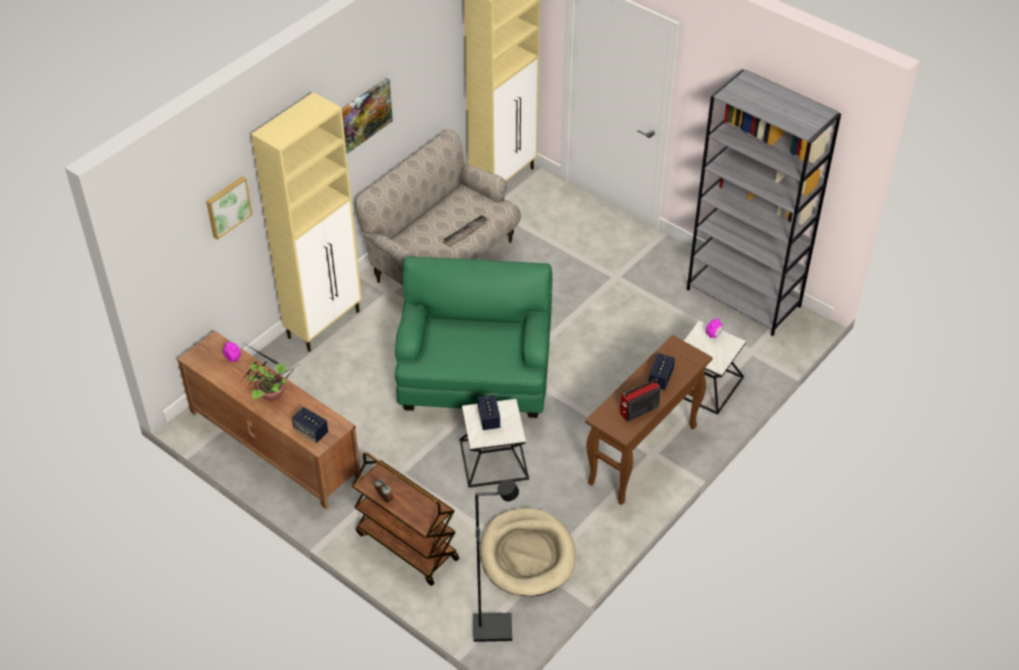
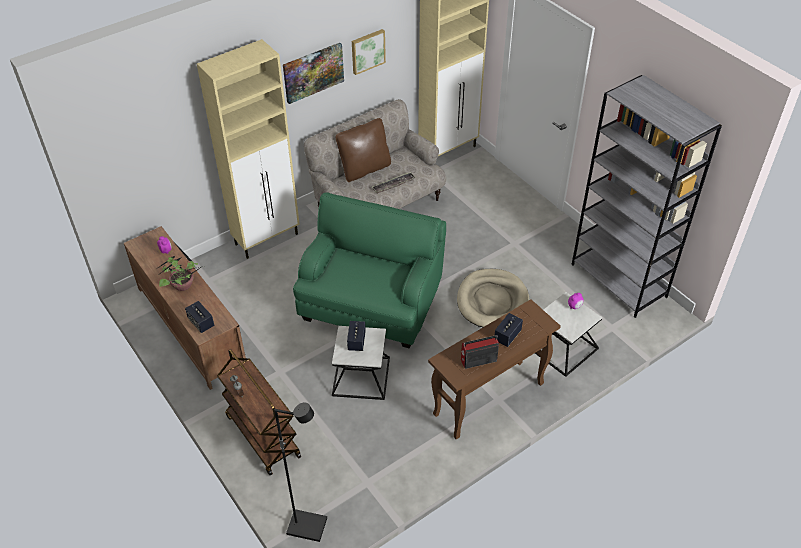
camera: 15 degrees right, 0 degrees up
(227, 206) = (175, 123): picture -> picture (367, 51)
(424, 220) = (364, 169): none -> brown pillow
(527, 555) = (360, 466): beige dog bed -> beige dog bed (492, 301)

